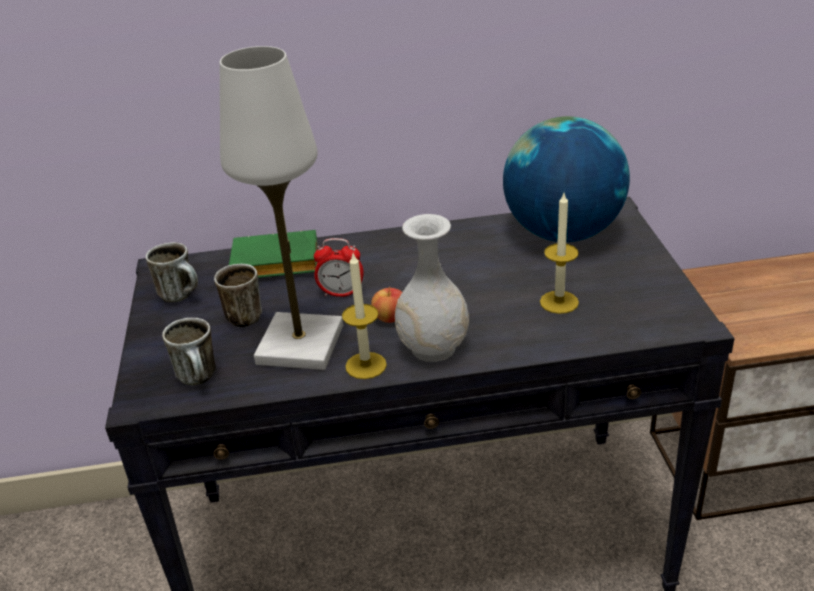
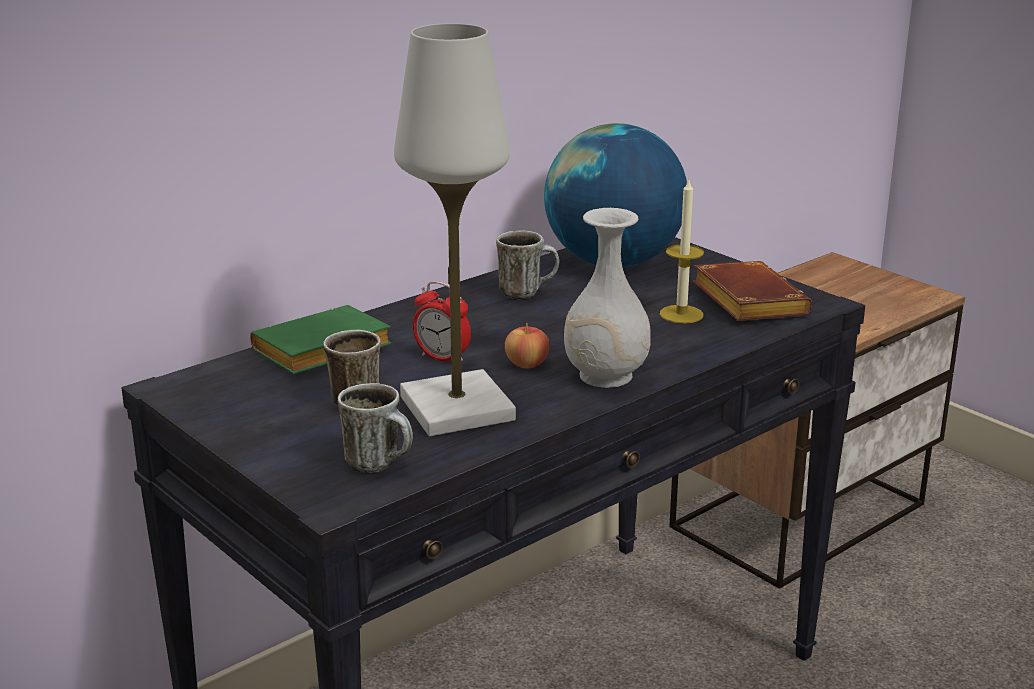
camera: 35 degrees left, 10 degrees down
(182, 296) = (242, 404): mug -> mug (527, 292)
(341, 293) = (442, 358): alarm clock -> alarm clock turned 60 degrees clockwise
(366, 365) = (554, 406): candle -> none
(627, 303) = (745, 301): none -> brown book

